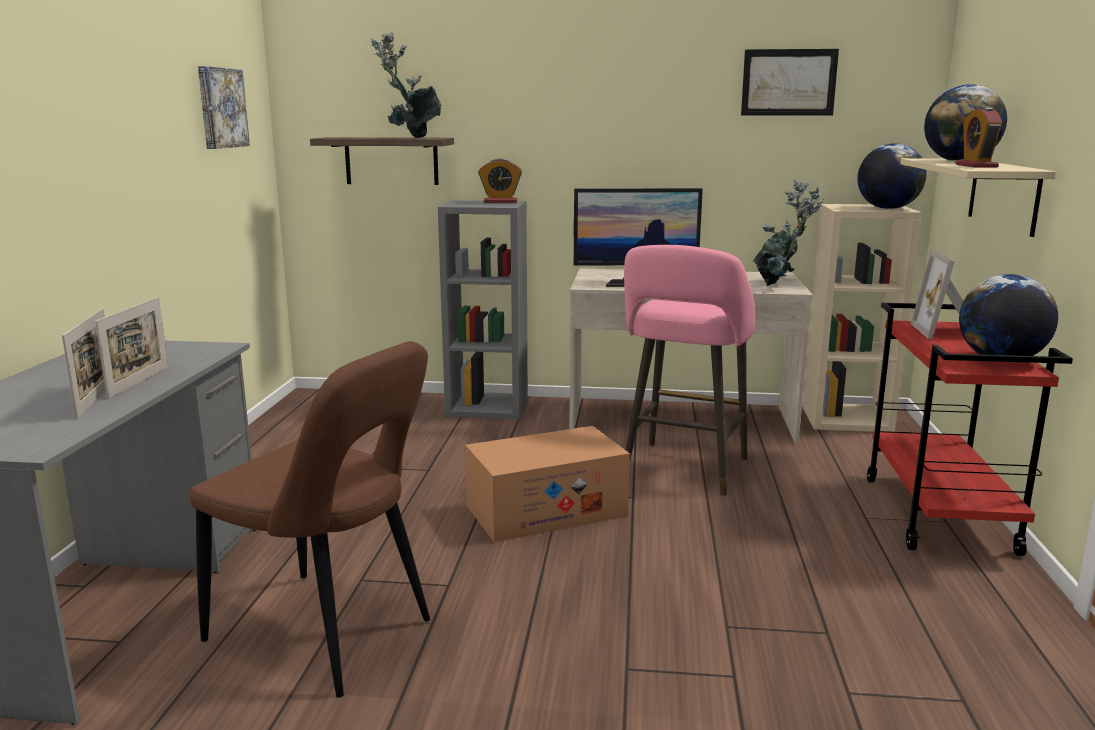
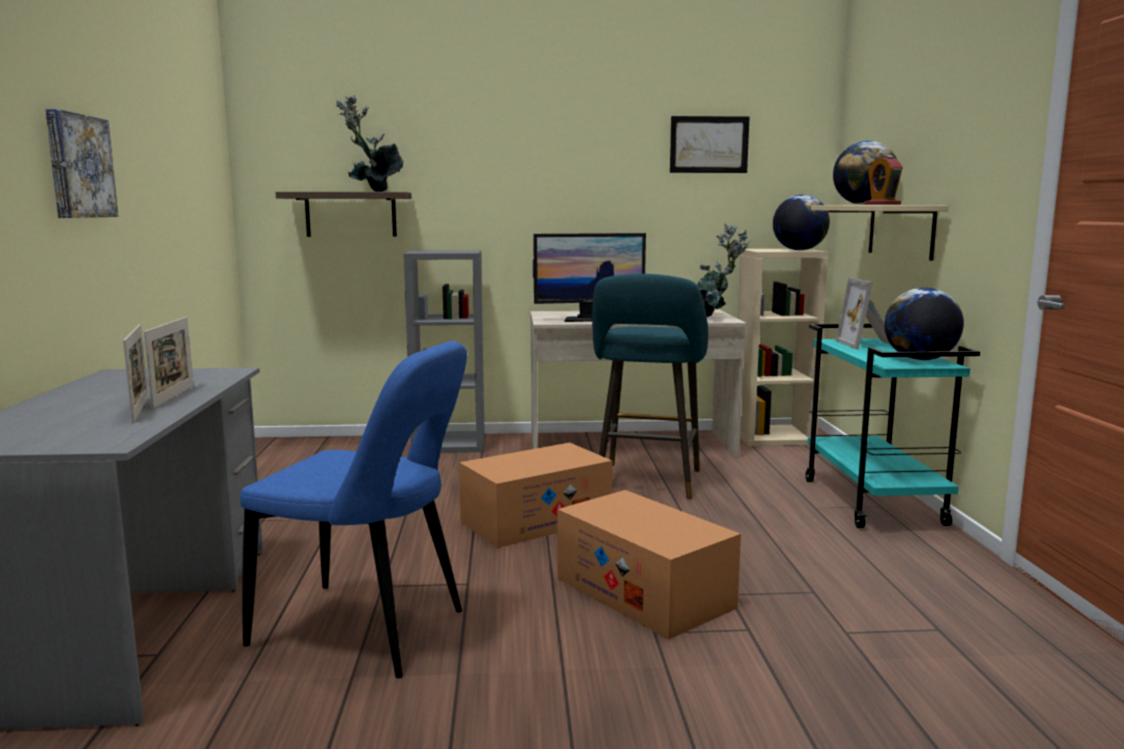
camera: 10 degrees left, 5 degrees down
(220, 108) = (193, 159): picture -> picture (78, 166)
(327, 634) = (367, 631): brown chair -> blue chair
(500, 201) = (458, 250): alarm clock -> none
(632, 615) = (644, 592): none -> cardboard box
(682, 471) = (647, 483): pink stool -> turquoise stool
(940, 516) = (874, 502): red cart -> turquoise cart

